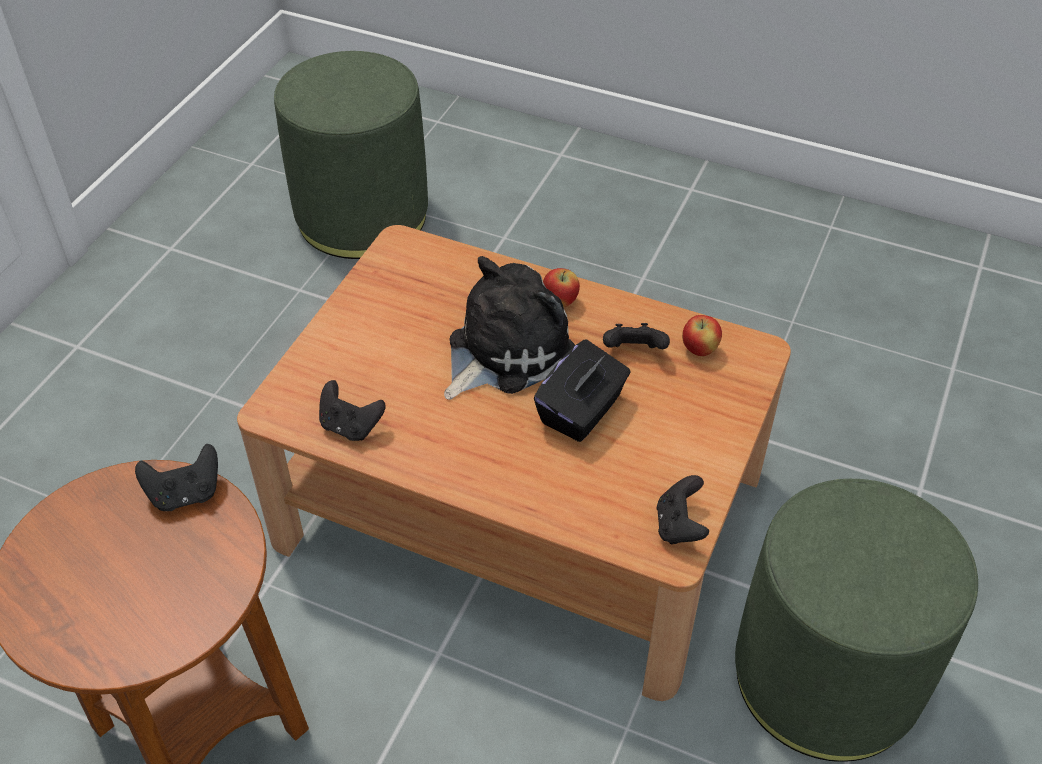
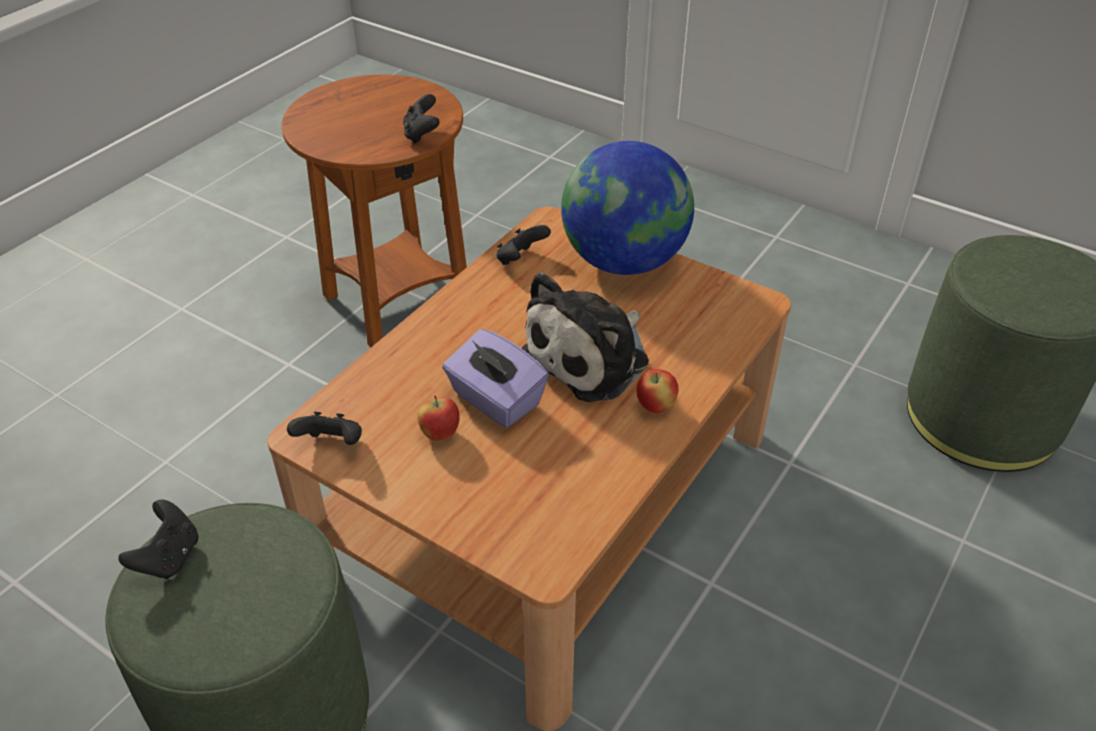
camera: 100 degrees right, 5 degrees down
(344, 341) = (624, 261): none -> globe
(504, 350) = (591, 357): plush toy -> plush toy turned 75 degrees clockwise
(582, 411) = (495, 400): black tissue box -> purple tissue box
(634, 352) = (567, 453): black game controller -> black game controller (169, 557)
(700, 350) = (558, 511): apple -> apple (440, 434)

